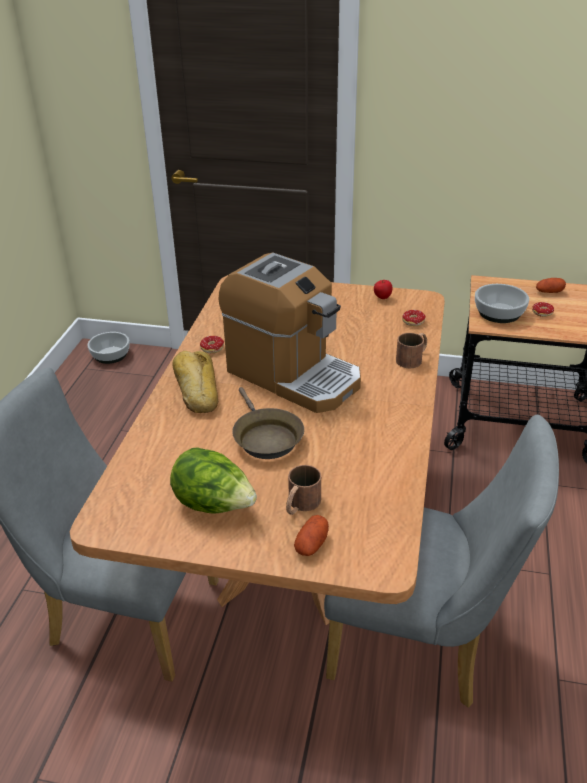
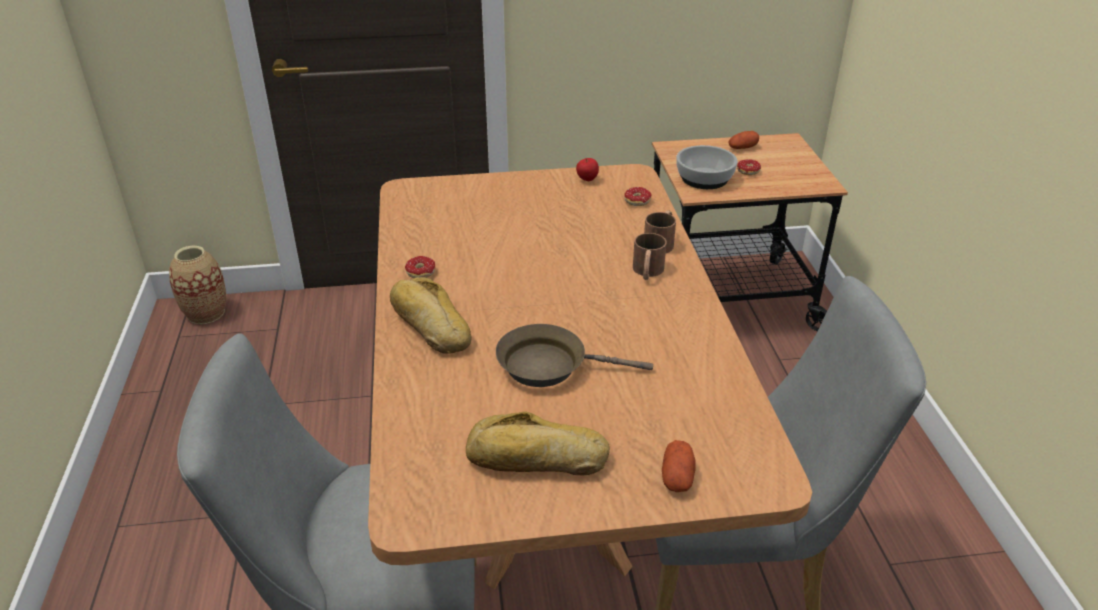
camera: 20 degrees left, 0 degrees up
(110, 355) = (206, 313): bowl -> vase
(214, 505) = (536, 459): lettuce -> bread
(265, 437) = (549, 365): brown frying pan -> brown frying pan turned 135 degrees clockwise
(293, 375) = (538, 286): coffee machine -> none
(300, 505) = (637, 434): brown mug -> brown mug (647, 272)

